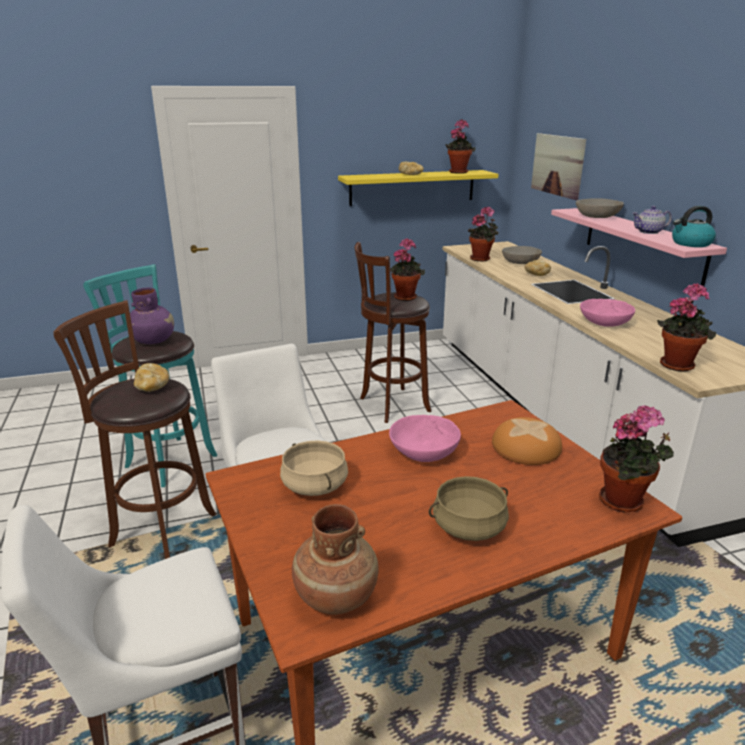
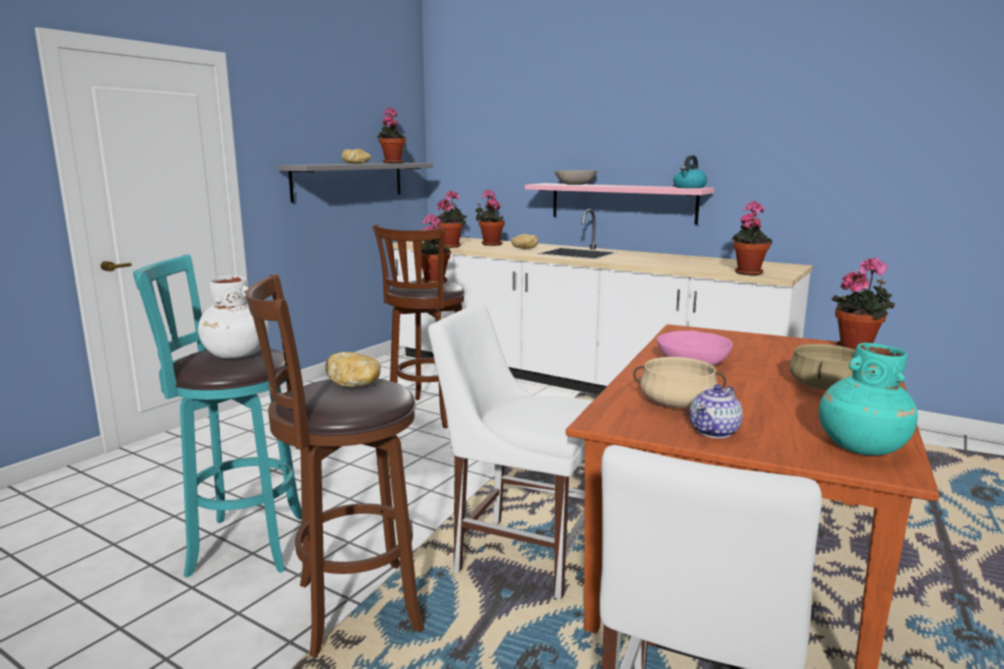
camera: 40 degrees left, 10 degrees down
(154, 340) = (236, 355): purple vase -> white vase
(335, 596) = (860, 447): brown vase -> turquoise vase
(412, 187) = (349, 181): yellow shelf -> grey shelf
(520, 262) = (490, 244): grey bowl -> potted plant
(525, 447) = (742, 342): bread -> none
(557, 165) = (498, 149): picture -> none
(604, 322) = (648, 263): pink bowl -> none
(649, 232) = (642, 186): teapot -> teapot (715, 431)

